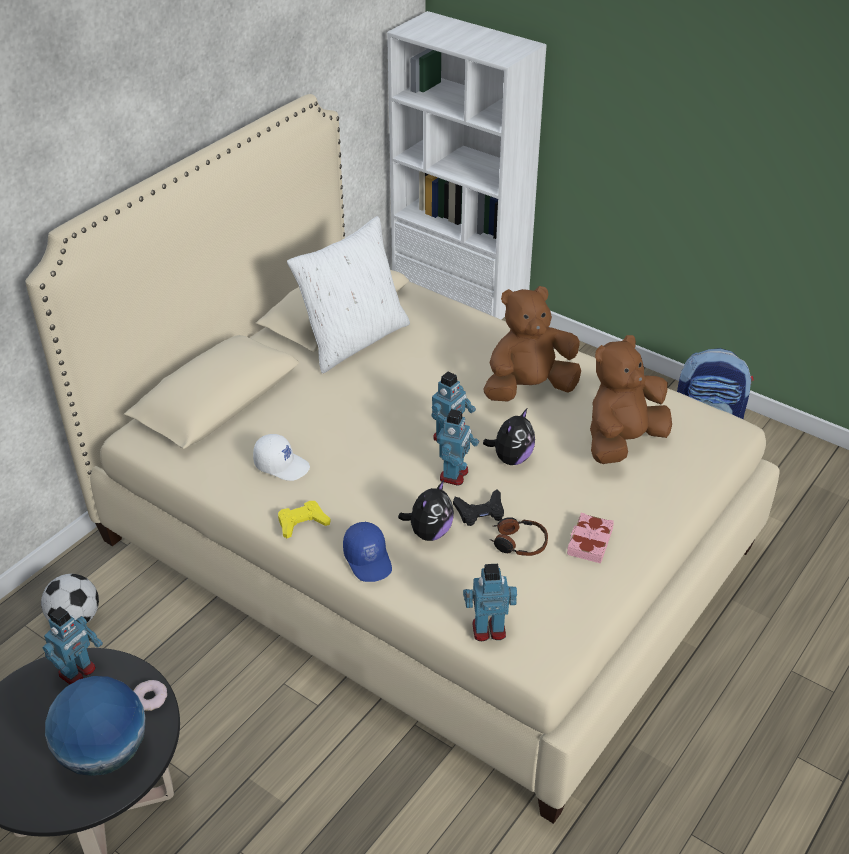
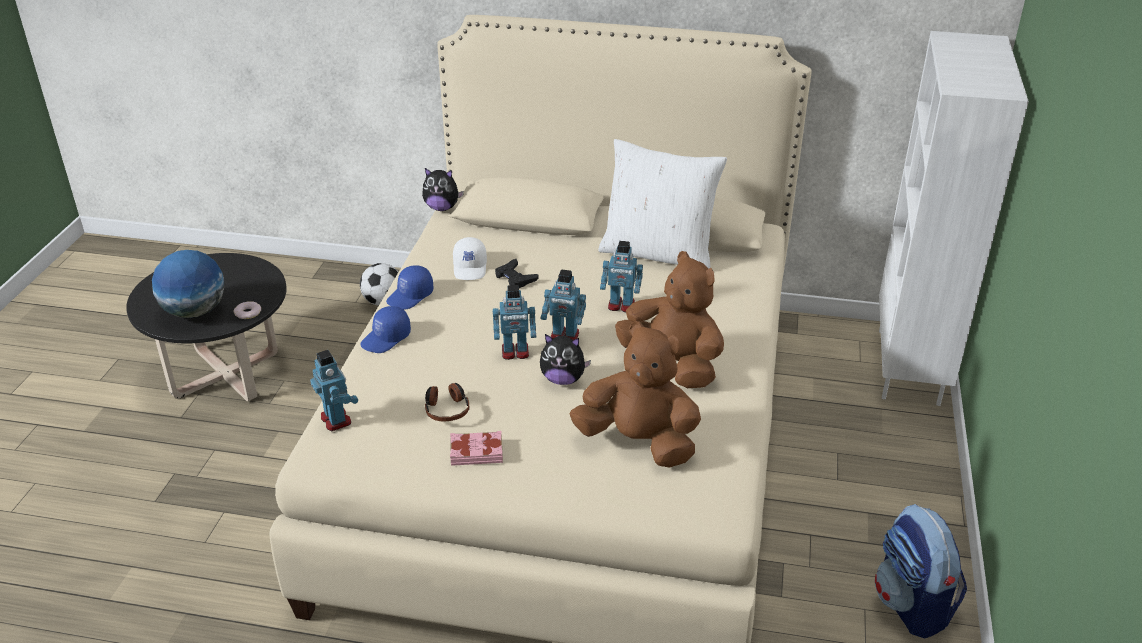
camera: 65 degrees right, 5 degrees down
(78, 672) = (259, 278): toy robot -> toy robot (621, 306)
(302, 523) = (410, 296): yellow game controller -> blue cap
(429, 532) = (435, 359): plush toy -> plush toy (442, 208)
(480, 512) = (474, 377): black game controller -> black game controller (515, 278)

